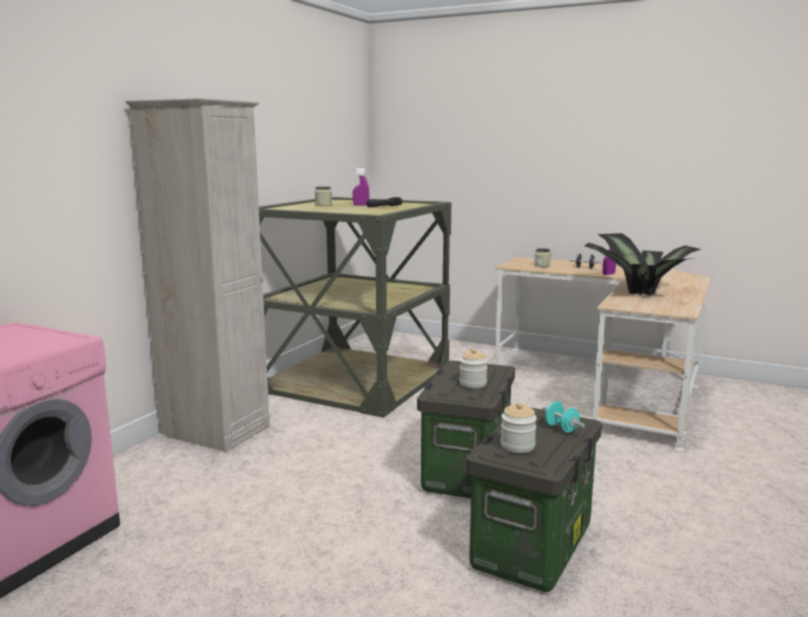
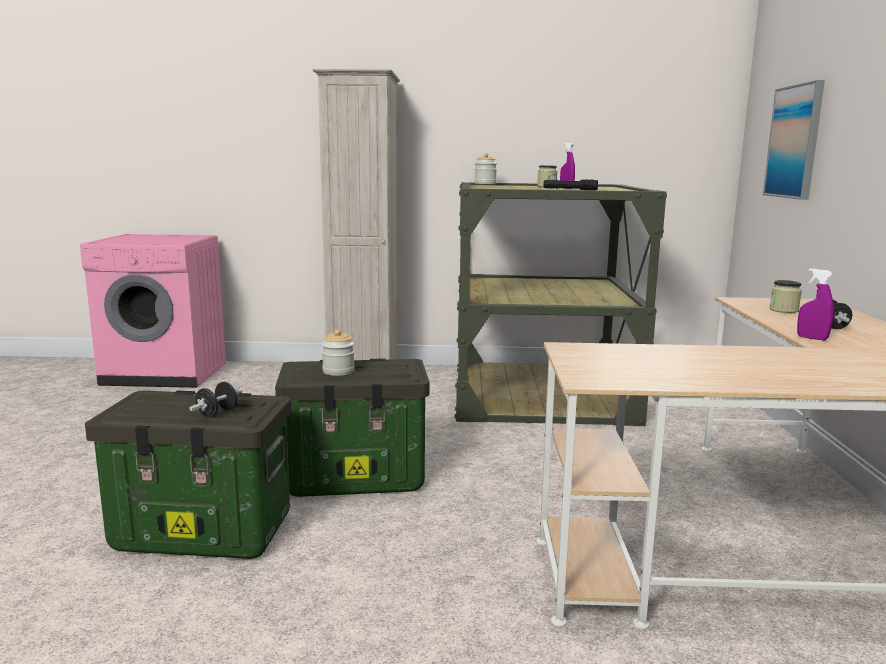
camera: 65 degrees right, 0 degrees up
(451, 161) = (794, 142): none -> picture
(517, 446) = (162, 401): jar -> jar (485, 183)
(561, 428) = (217, 413): turquoise dumbbell -> black dumbbell
(633, 292) = (693, 353): potted plant -> none

